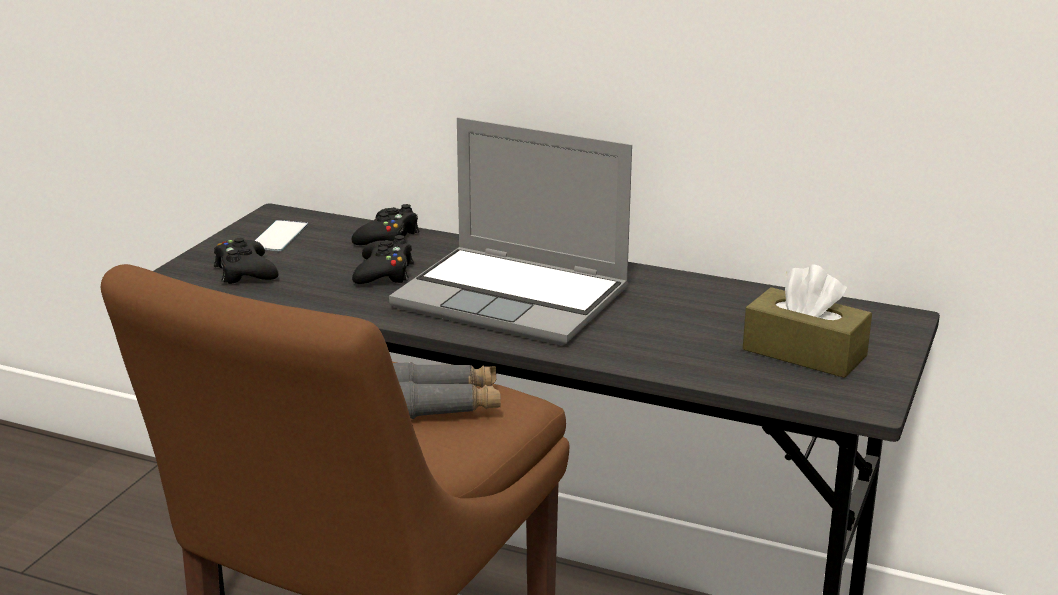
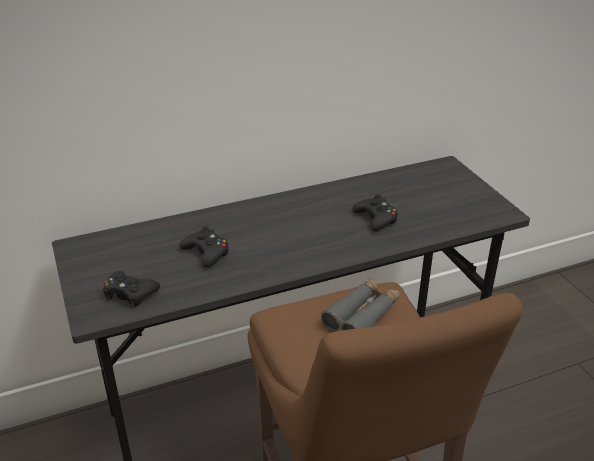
camera: 45 degrees left, 10 degrees up
(279, 236) = (104, 260): phone -> none
(388, 238) = (168, 230): black game controller -> black game controller (376, 219)
(515, 299) = (295, 234): laptop -> none
(804, 353) = (446, 200): brown tissue box -> none

